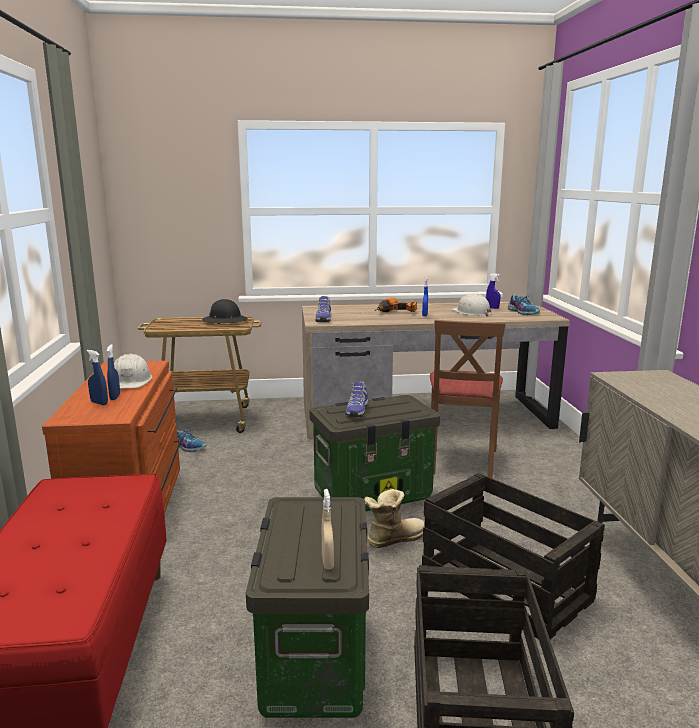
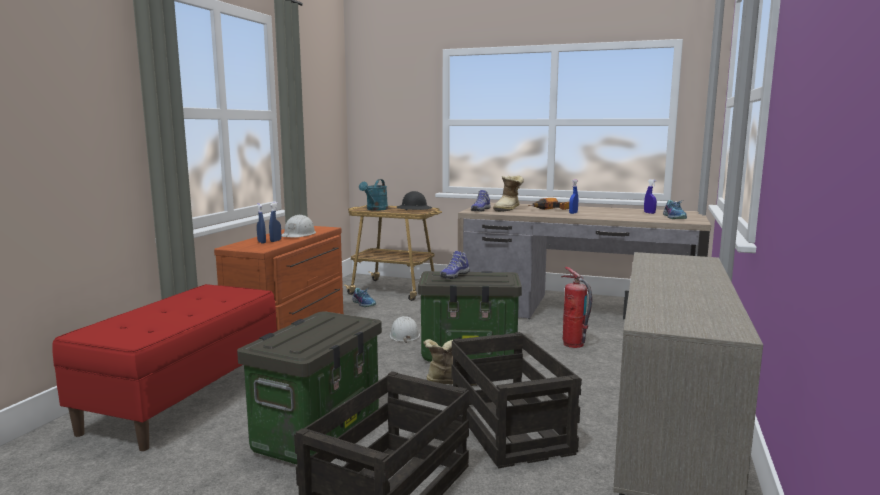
camera: 25 degrees right, 5 degrees down
(176, 326) = (375, 209): none -> turquoise watering can
(327, 562) = (303, 343): beige spray bottle -> none
(351, 315) = (508, 209): none -> boot
(461, 460) = (573, 344): brown chair -> fire extinguisher
(472, 312) = (622, 214): white hard hat -> white hard hat (404, 335)

